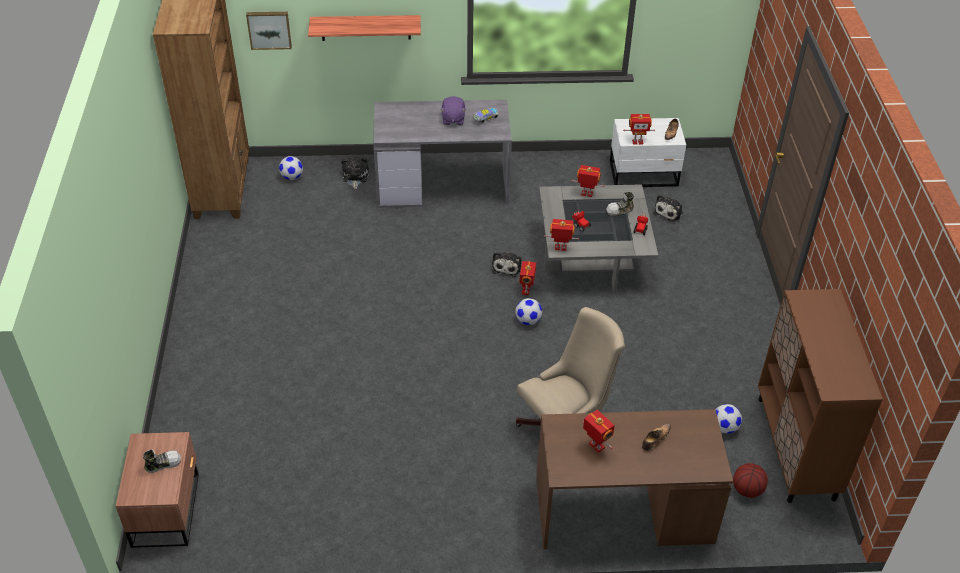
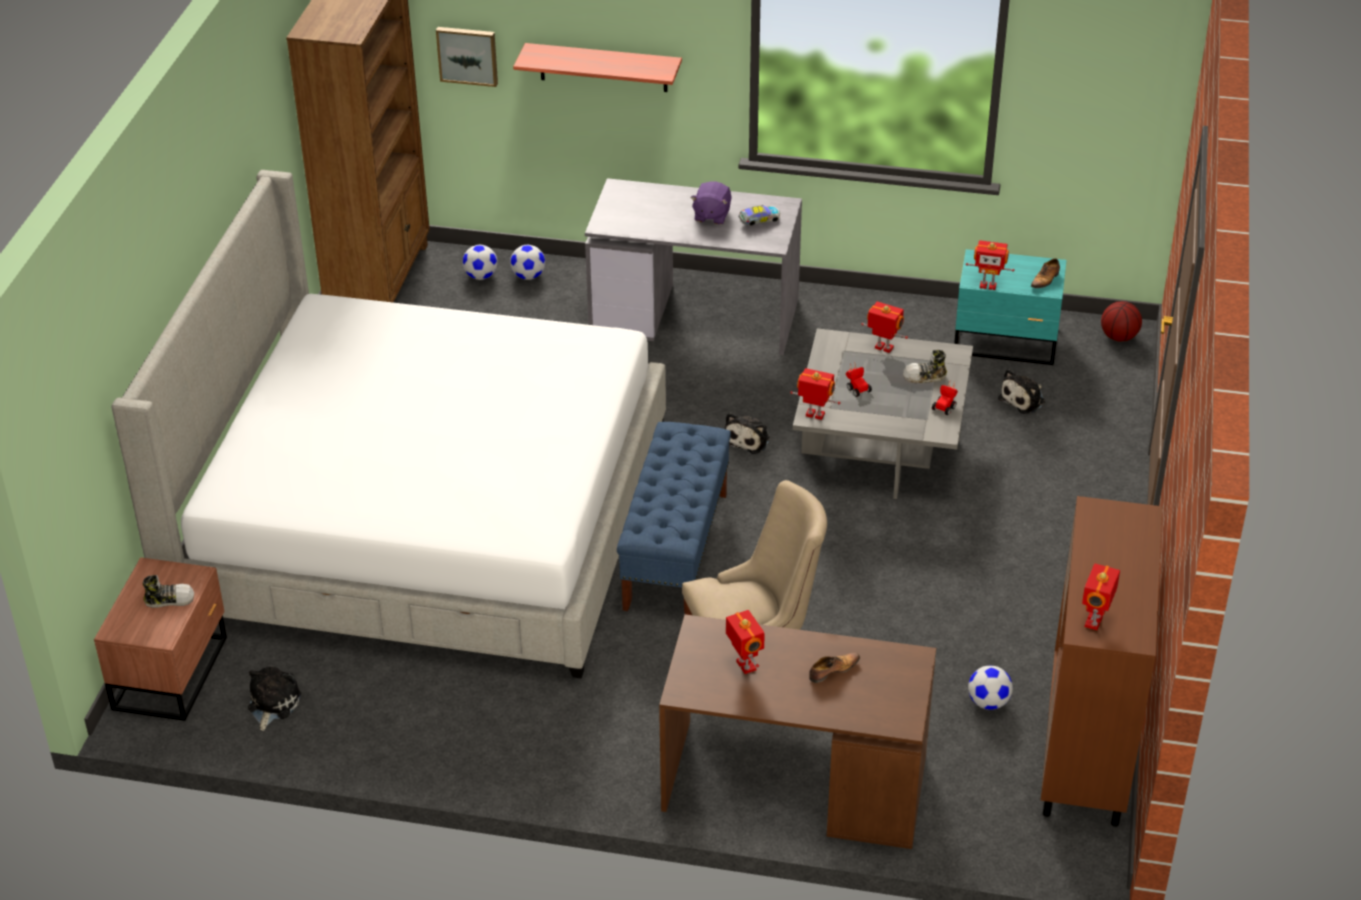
camera: 15 degrees right, 5 degrees down
(310, 359) = (425, 518): none -> bed
(355, 177) = (571, 288): plush toy -> plush toy (272, 704)
(487, 354) = (676, 550): none -> blue bench
(526, 291) = (764, 476): toy robot -> toy robot (1095, 622)
(528, 321) = (751, 516): football -> football (528, 276)
(644, 174) = (1007, 342): white nightstand -> turquoise nightstand
(747, 490) = (989, 789): basketball -> basketball (1119, 337)

